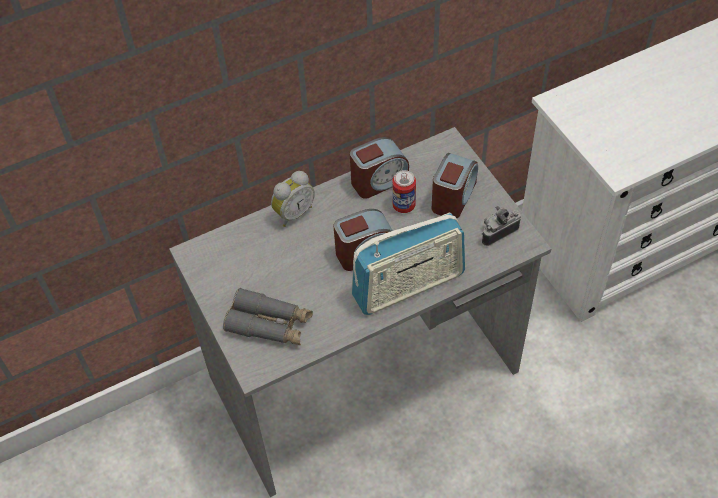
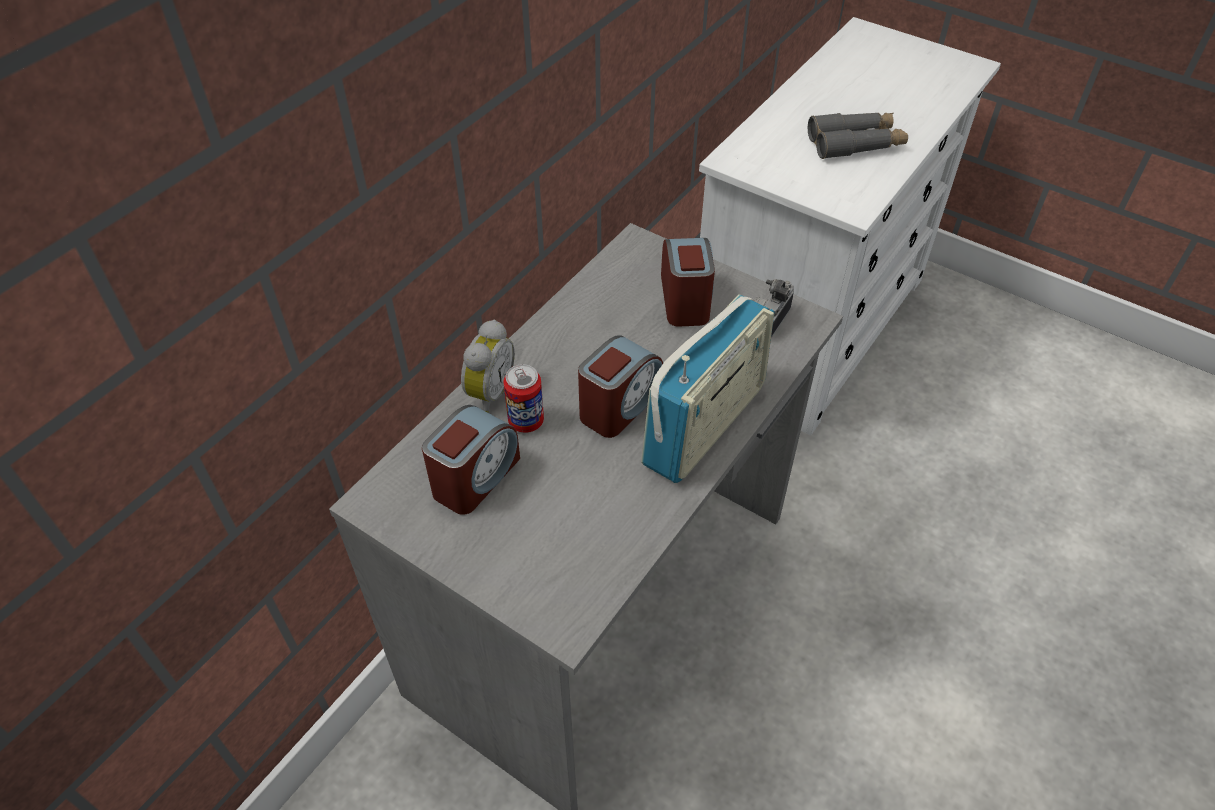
camera: 30 degrees left, 5 degrees down
(270, 324) = (549, 552): grey binoculars -> grey binoculars (855, 143)
(379, 180) = (578, 313): alarm clock -> alarm clock (475, 477)
(404, 205) = (631, 331): can -> can (526, 421)

